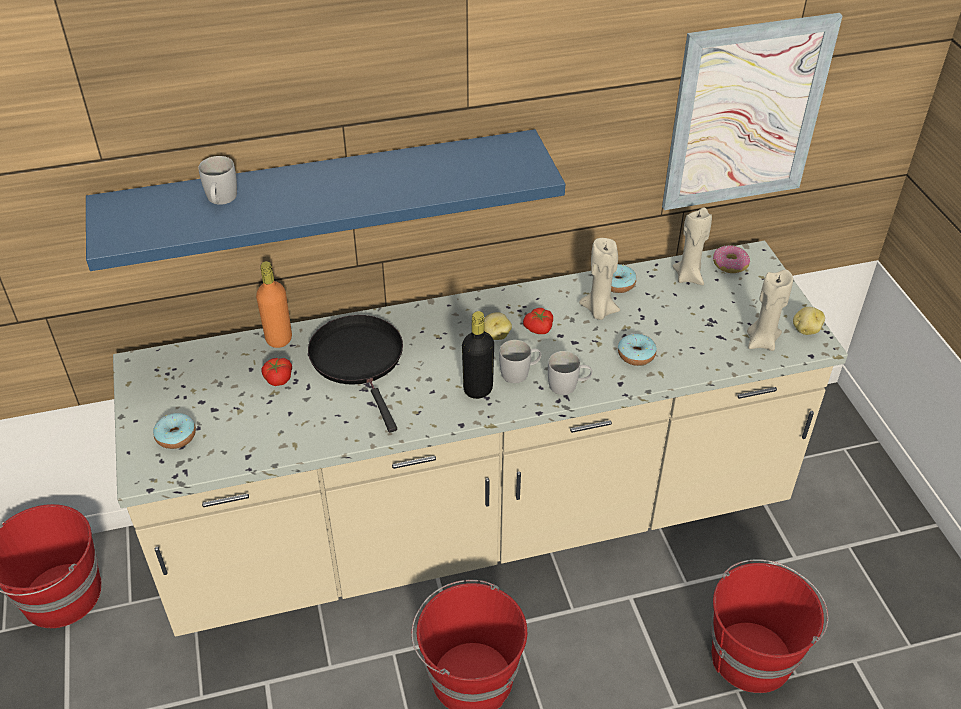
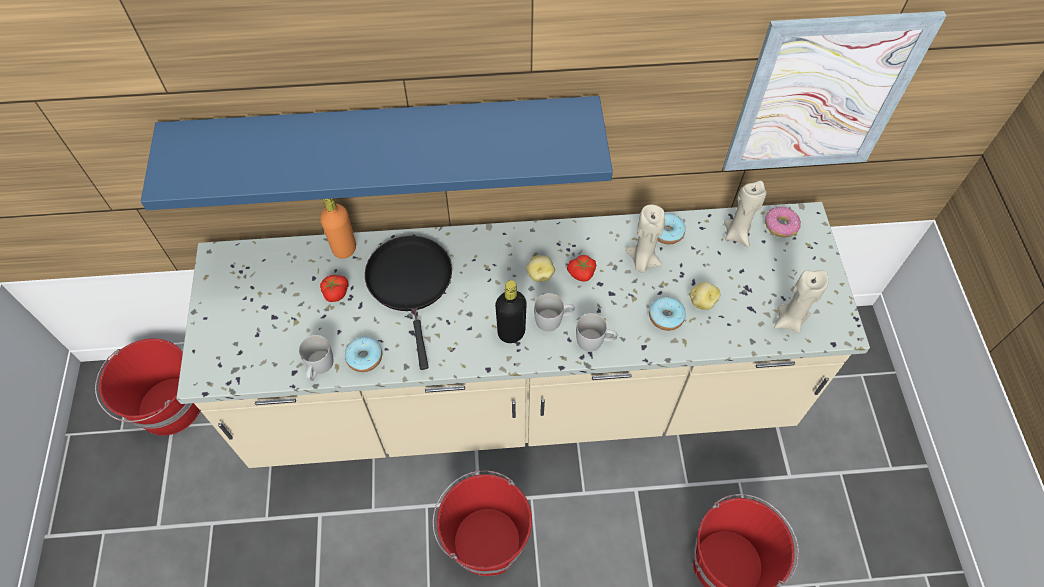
camera: 10 degrees right, 15 degrees up
(176, 436) = (236, 340): donut -> donut (364, 357)
(221, 200) = (277, 146): white mug -> white mug (319, 368)
(805, 330) = (835, 313): potato -> potato (702, 301)

